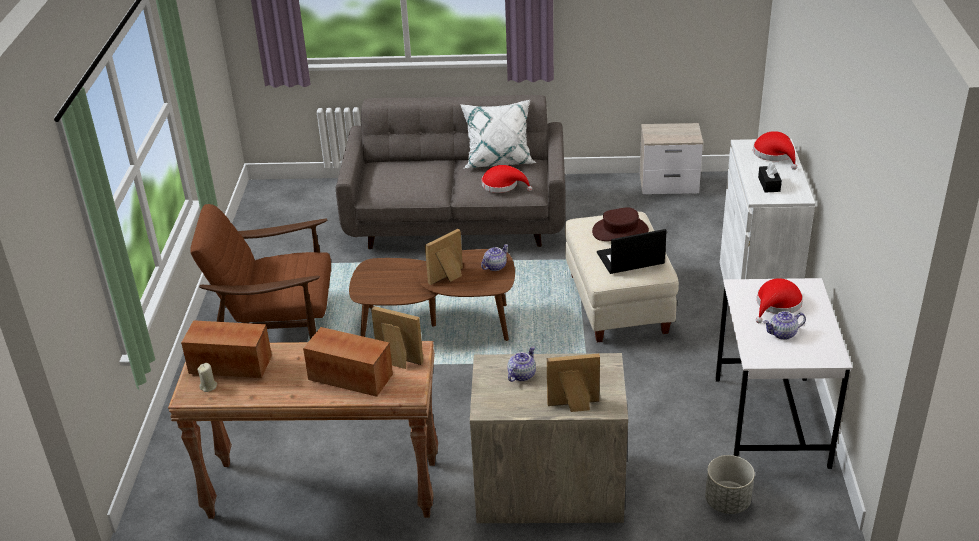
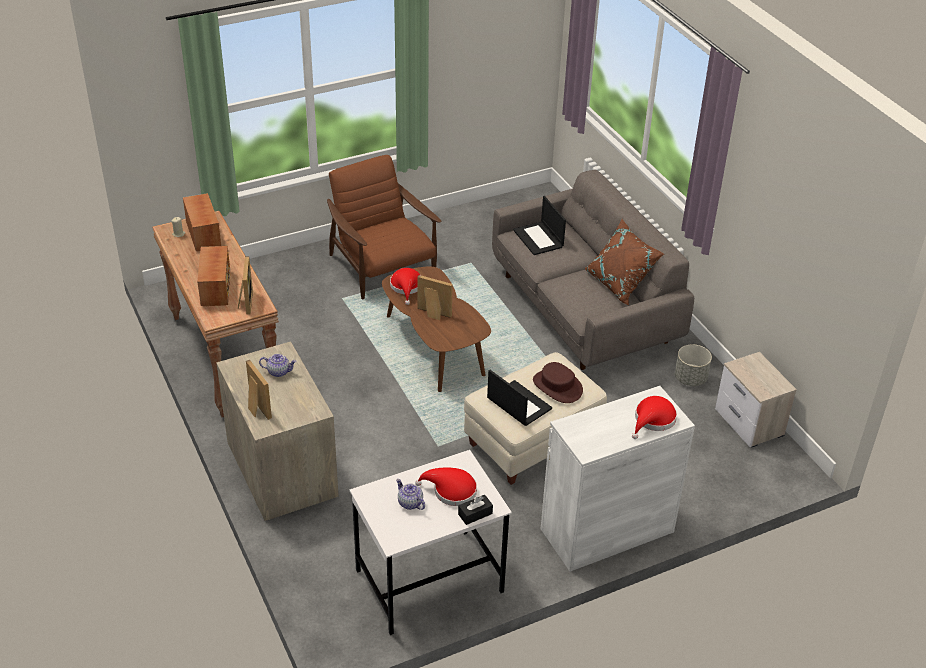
camera: 60 degrees right, 5 degrees up
(393, 181) = (539, 239): none -> laptop
(495, 266) = (465, 333): teapot -> none
(498, 159) = (620, 284): white pillow -> brown pillow
(503, 185) = (580, 298): red hat -> red hat (406, 287)
(727, 501) = (317, 576): grey planter -> grey planter (690, 378)
(769, 184) = (593, 427): black tissue box -> black tissue box (475, 514)

